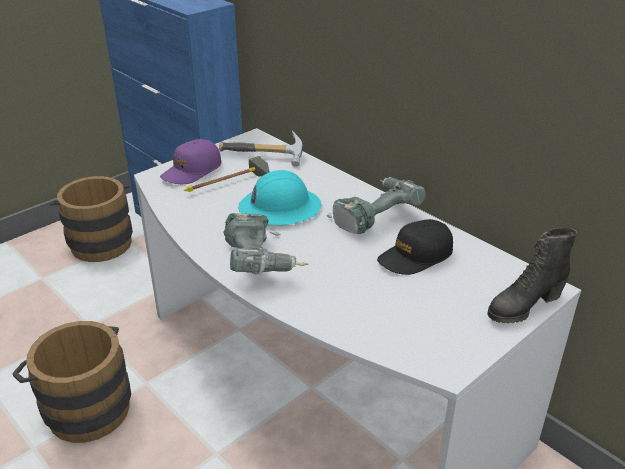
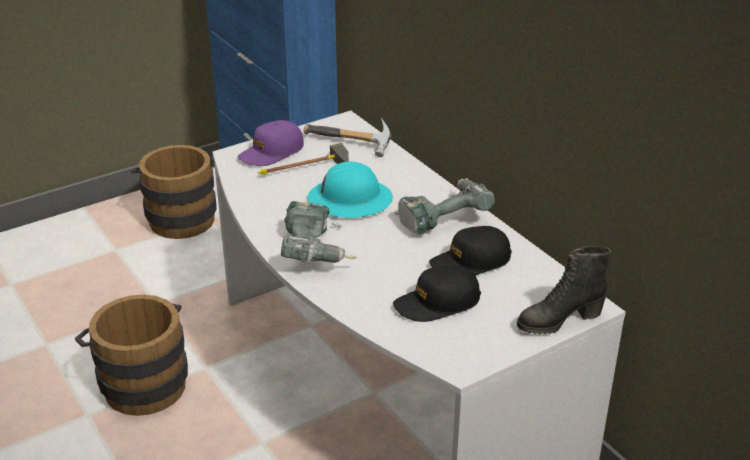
camera: 10 degrees right, 0 degrees up
(398, 302) = (437, 303): none -> black cap

